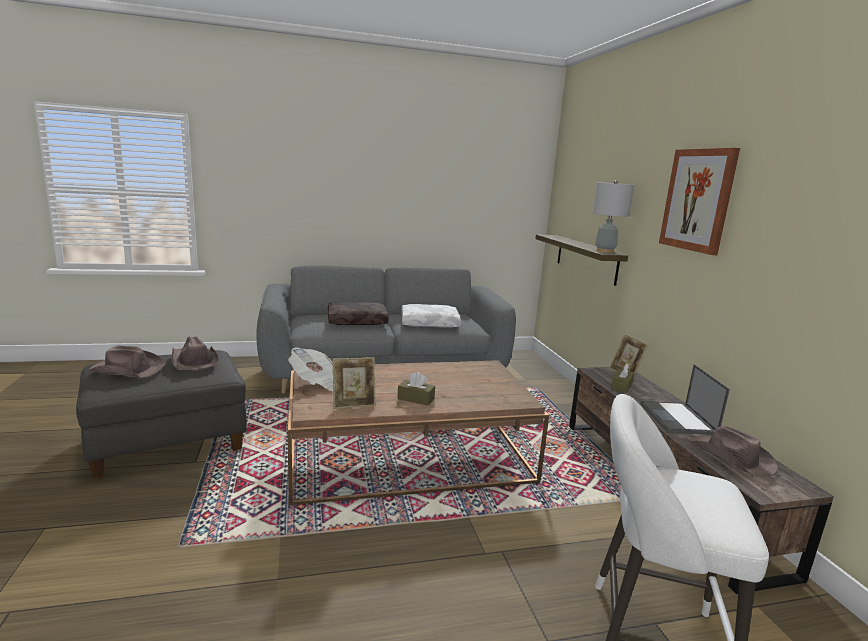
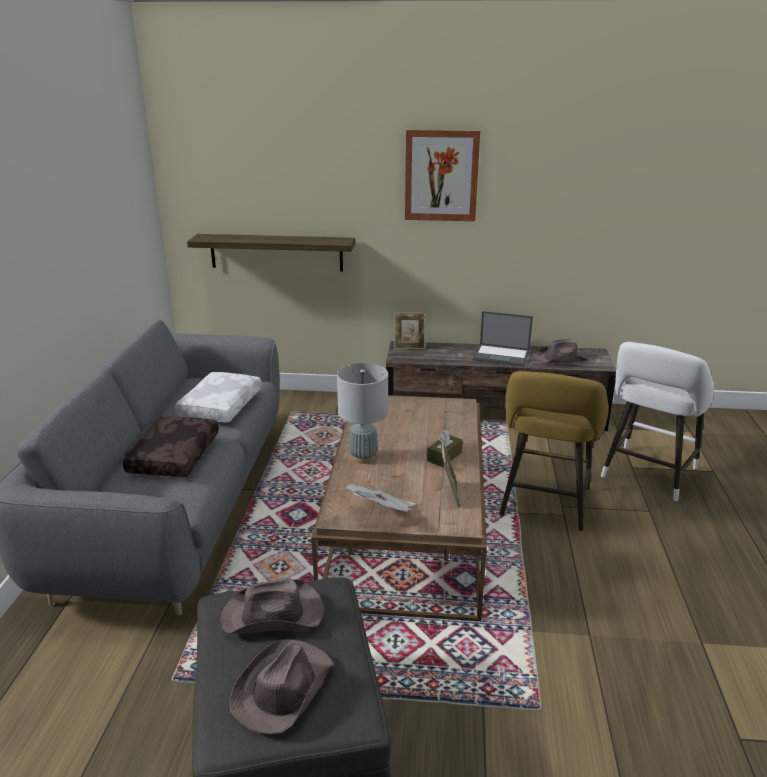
camera: 70 degrees left, 10 degrees up
(493, 536) = (544, 506): none -> yellow stool
(605, 251) = (333, 240): grey table lamp -> grey table lamp (363, 457)
(621, 386) = (436, 356): brown tissue box -> none

